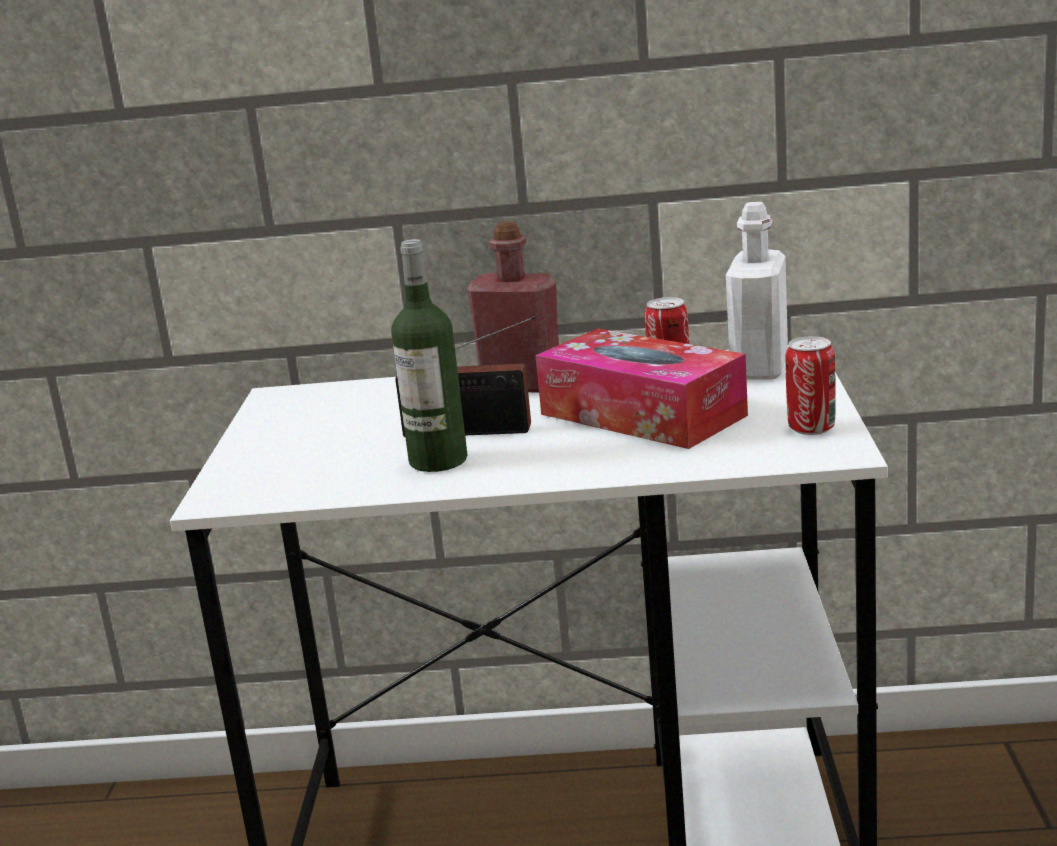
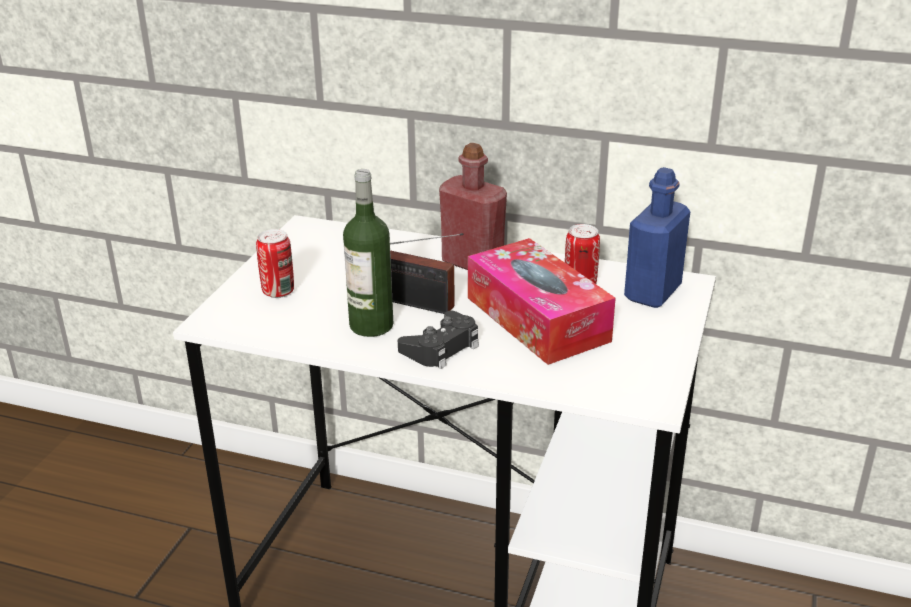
camera: 15 degrees right, 10 degrees up
(545, 461) = (441, 348): none -> black game controller
(759, 368) = (652, 292): white bottle -> blue bottle
(811, 428) = (649, 369): can -> can (278, 292)

